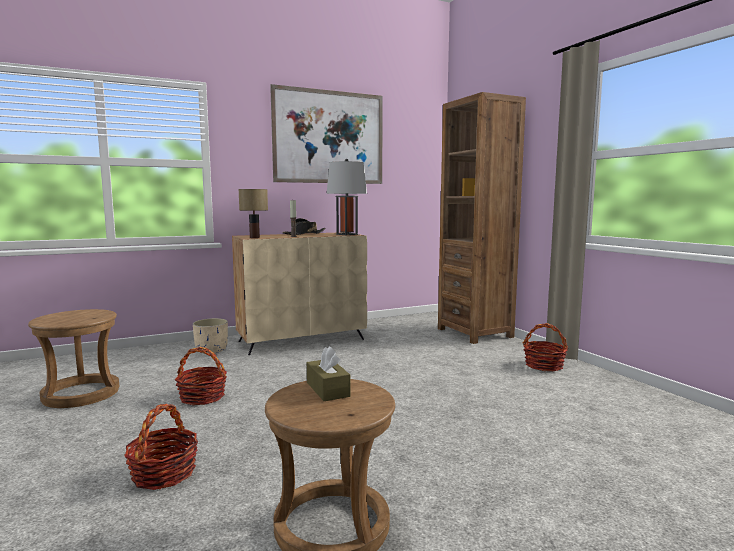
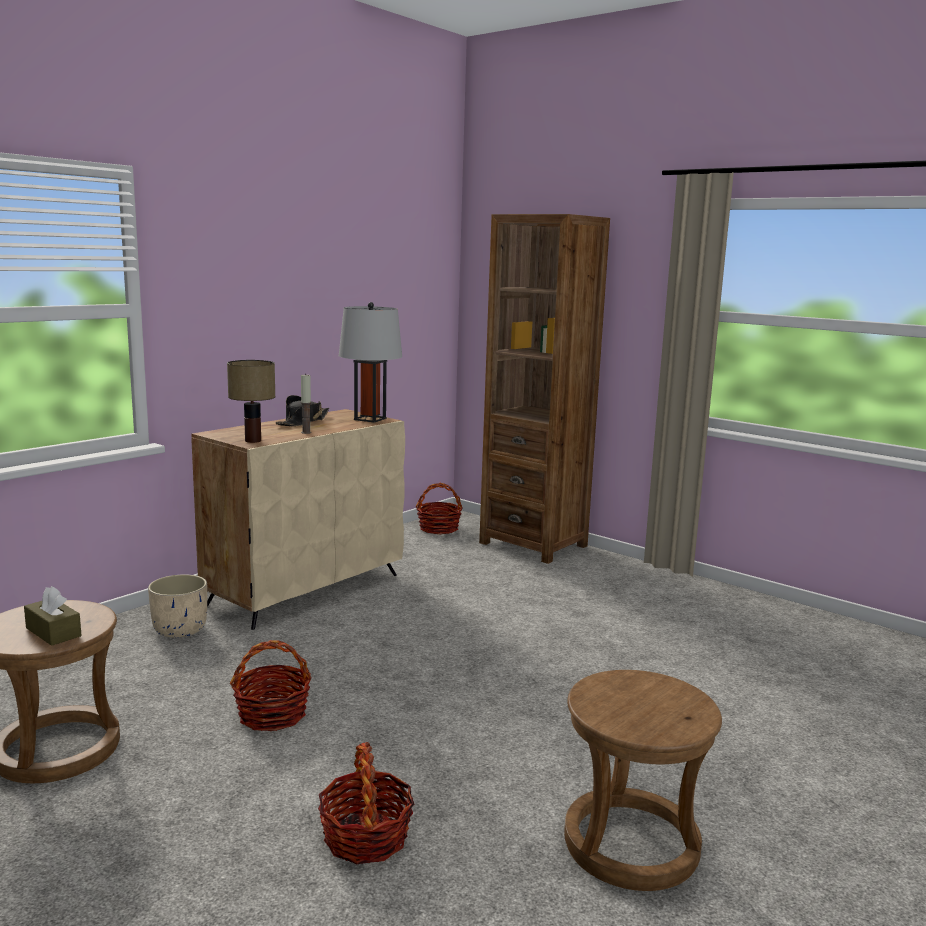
camera: 25 degrees left, 5 degrees up
(327, 389) = (620, 690): brown tissue box -> brown tissue box (53, 632)
(329, 137) = (313, 254): picture -> none
(544, 365) = (657, 587): basket -> basket (439, 528)

